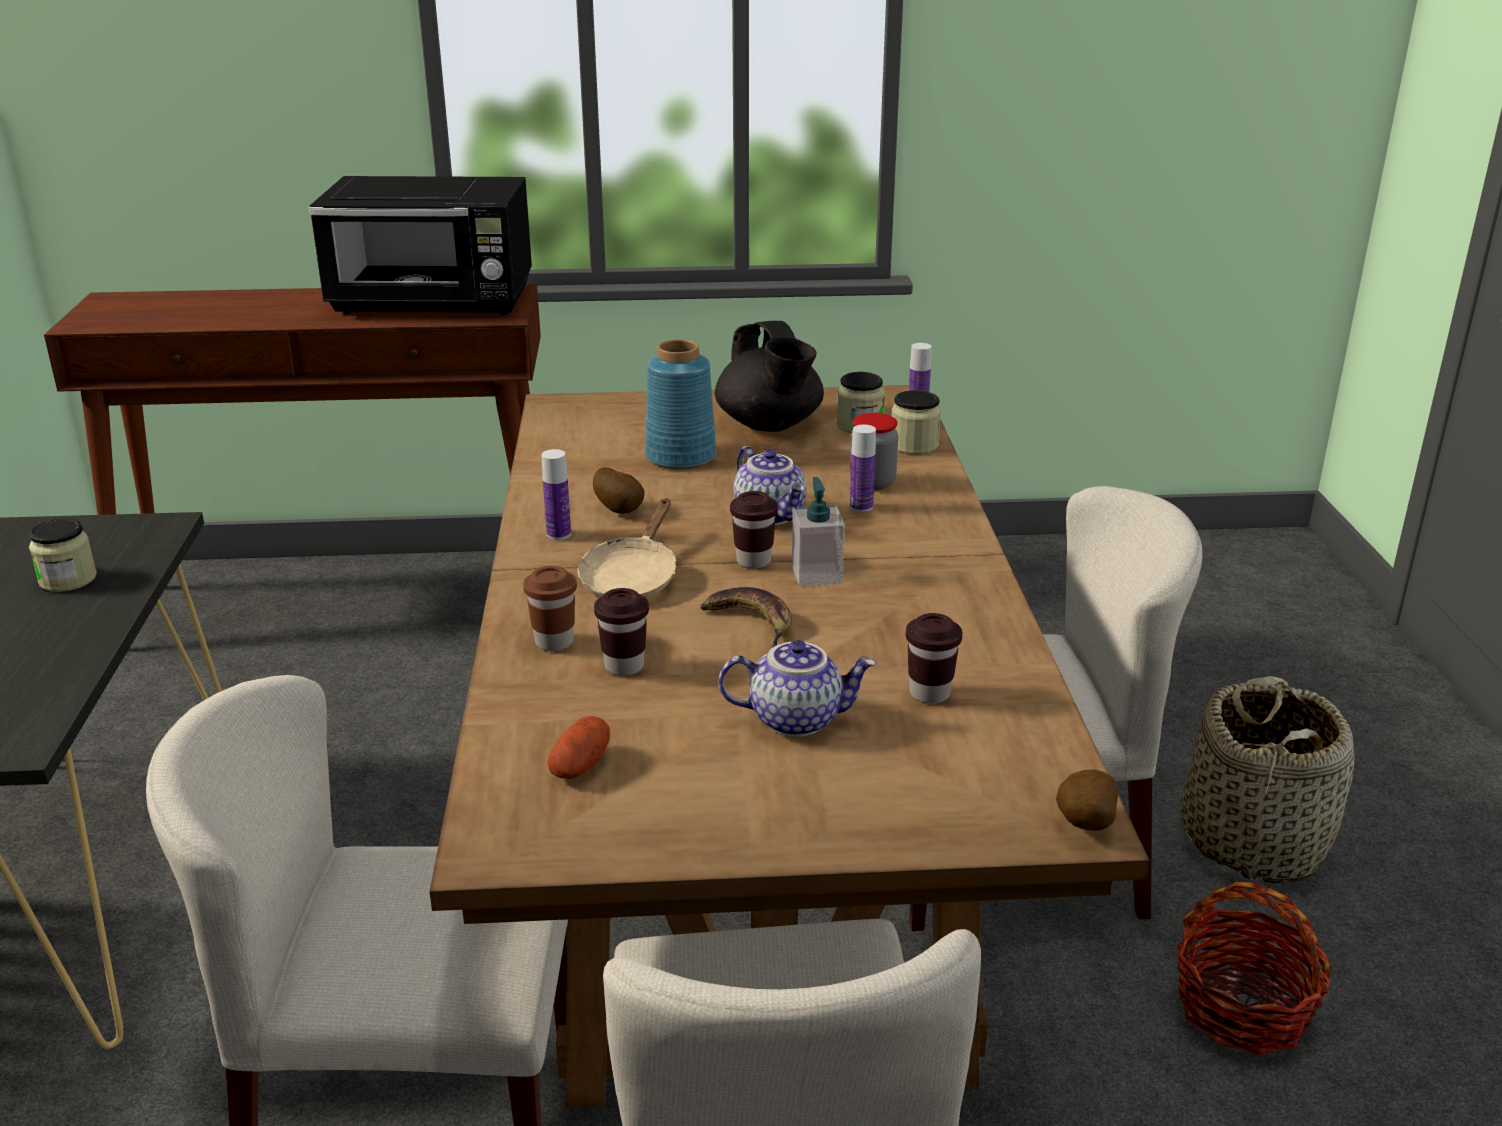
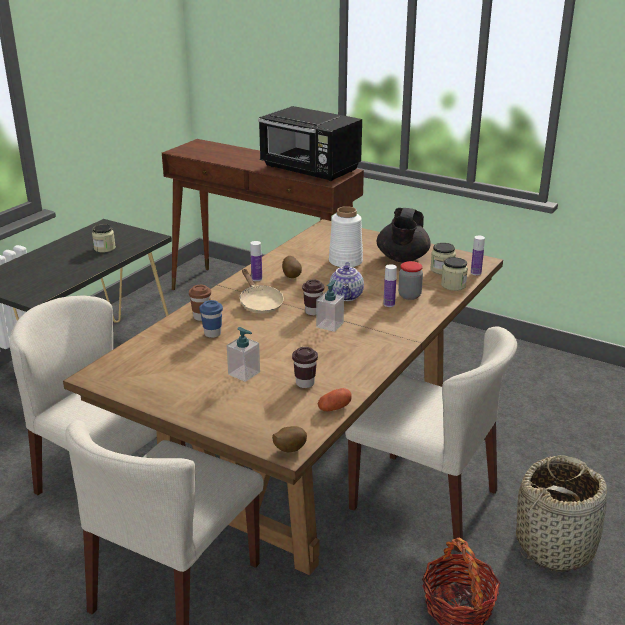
camera: 35 degrees right, 0 degrees up
(580, 765) = (153, 361): potato -> potato (334, 408)
(624, 666) = (212, 334): brown cup -> blue cup
(632, 578) = (259, 303): beige frying pan -> beige frying pan turned 75 degrees counterclockwise
(680, 456) = (346, 261): blue vase -> white vase
(751, 622) = (279, 334): banana -> none
(796, 718) = (244, 373): teapot -> soap dispenser

